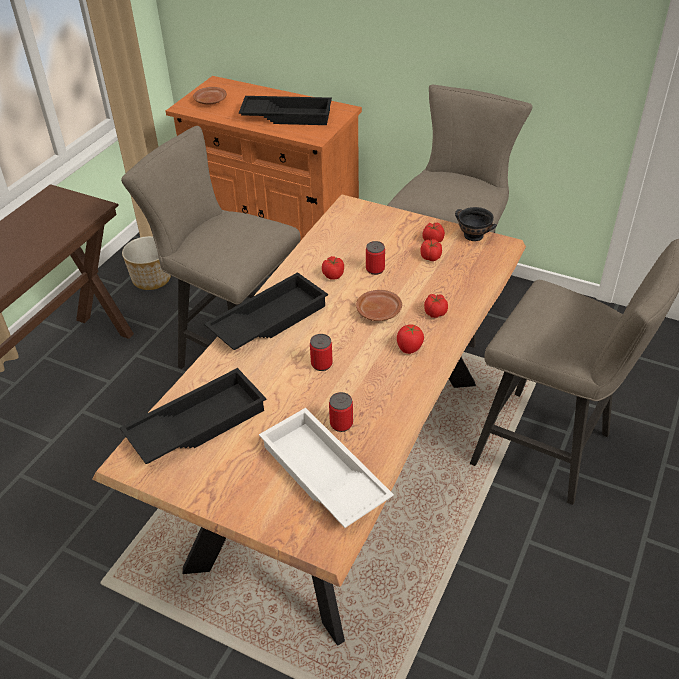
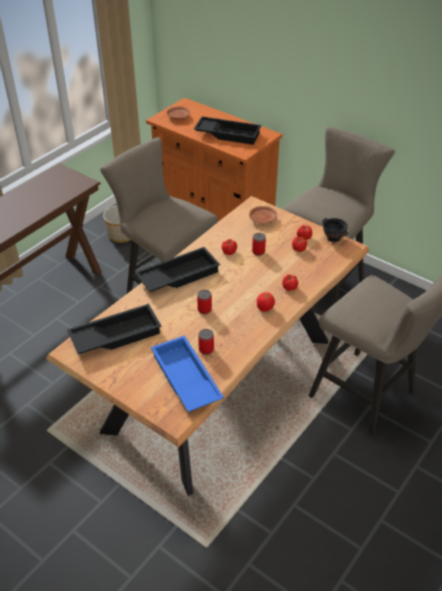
camera: 10 degrees right, 0 degrees up
(321, 475) = (184, 379): white tray -> blue tray
(379, 311) = (252, 281): brown plate -> brown plate (262, 219)

